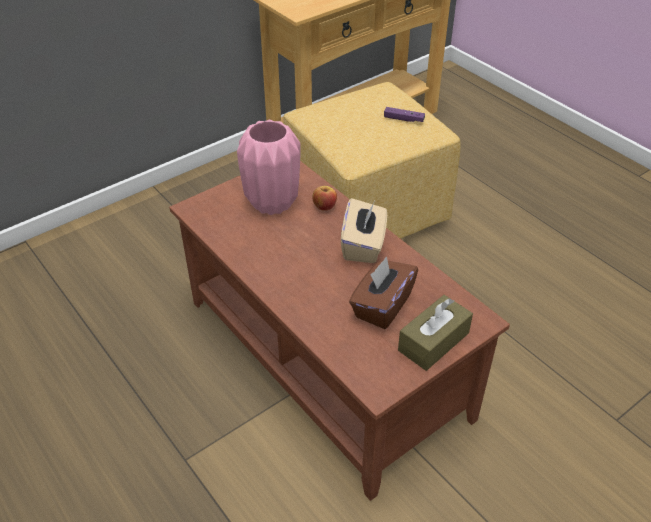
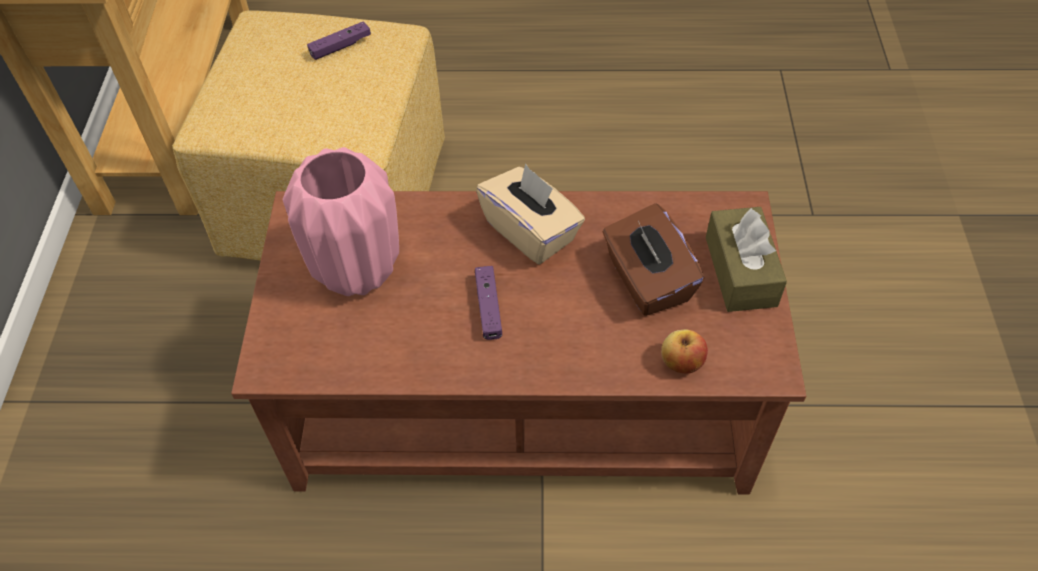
camera: 50 degrees left, 10 degrees up
(299, 257) = (488, 307): none -> purple game controller
(324, 206) = (422, 223): apple -> apple (681, 362)

